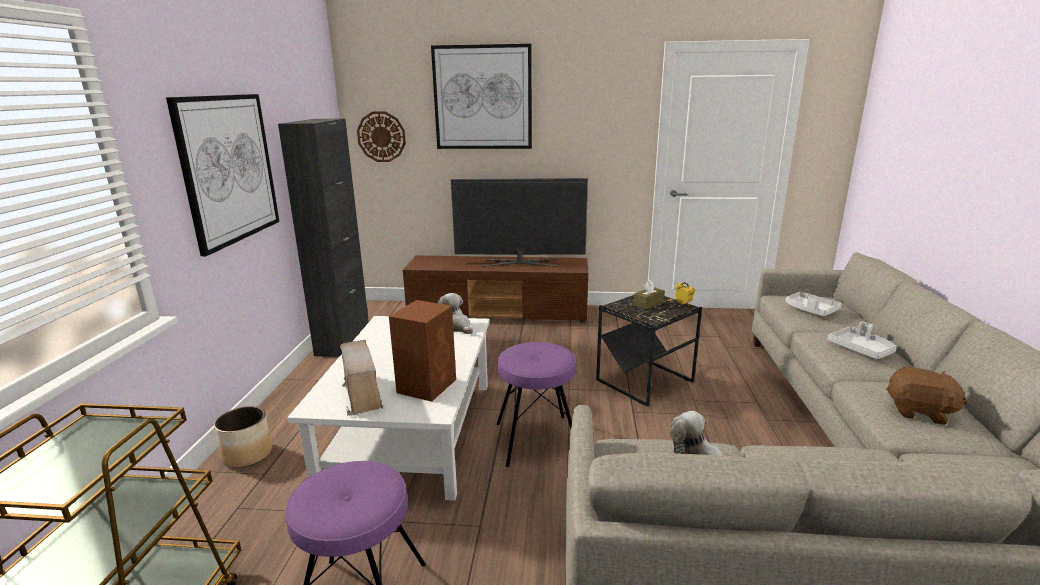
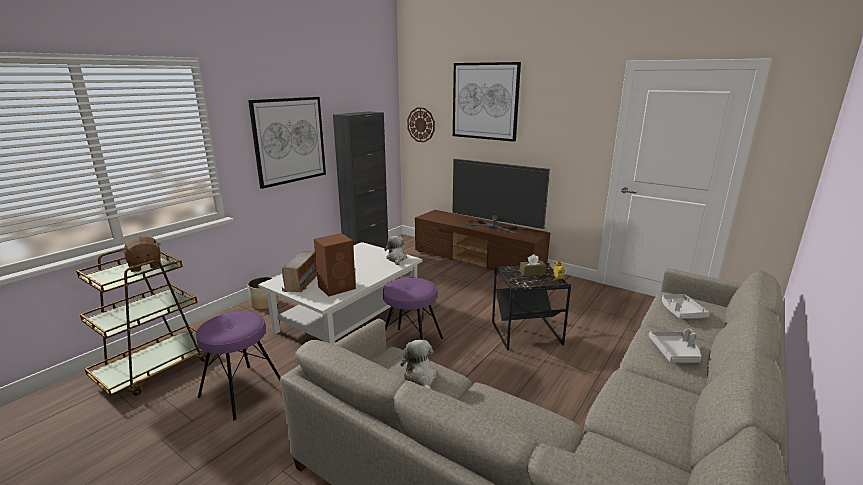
camera: 30 degrees right, 0 degrees up
(919, 412) = (644, 409): brown plush toy -> brown plush toy (145, 266)

